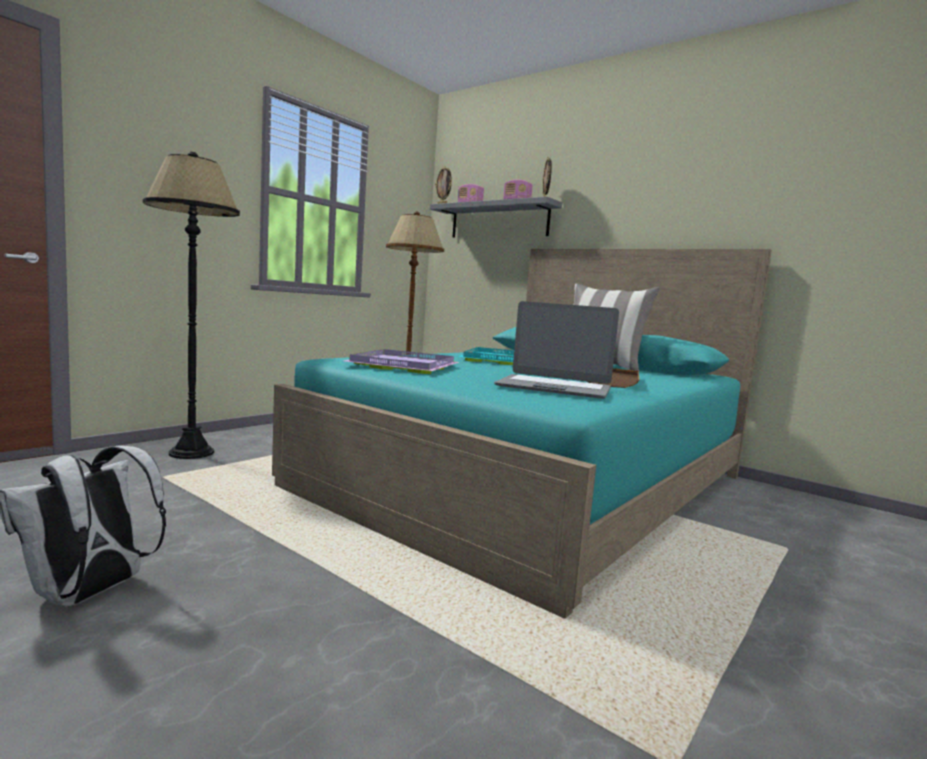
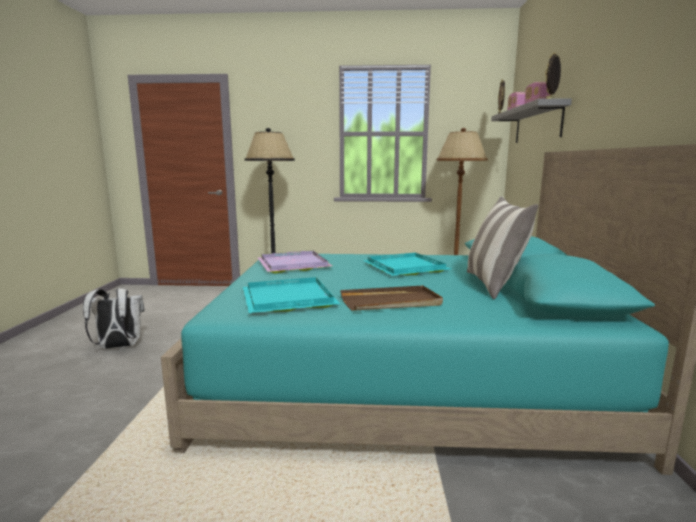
camera: 55 degrees right, 5 degrees up
(554, 388) = (290, 299): laptop -> turquoise tray

